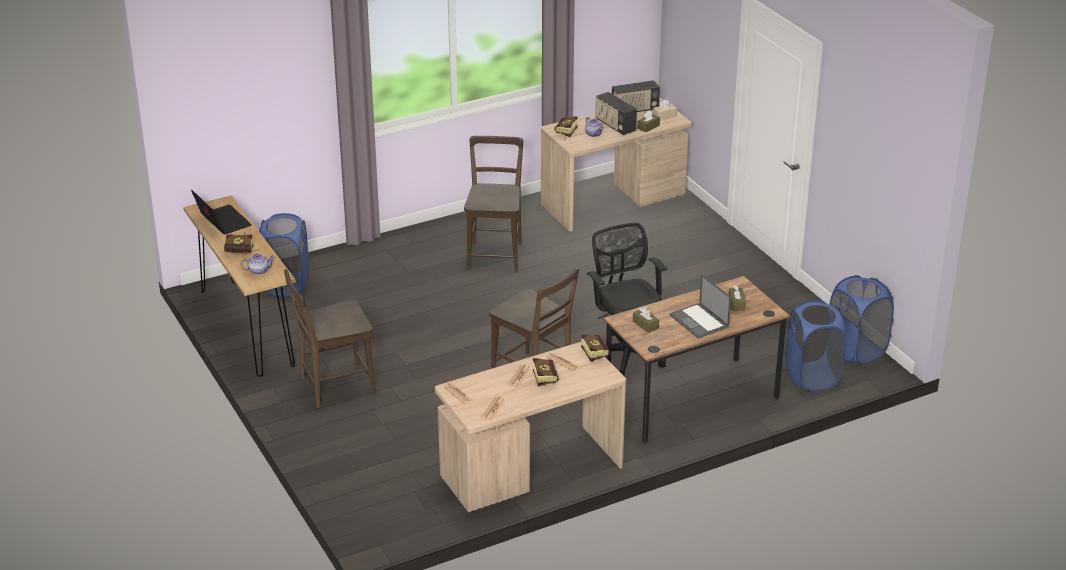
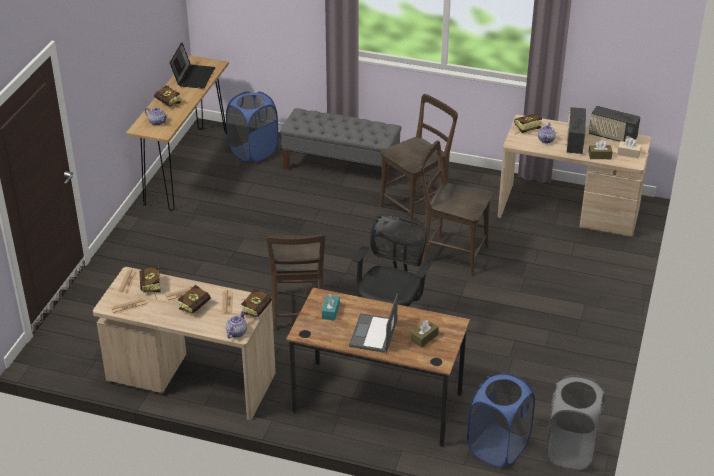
camera: 45 degrees right, 5 degrees up
(333, 387) = (172, 239): brown chair -> brown chair (451, 254)
(386, 258) = (341, 167): none -> grey bench
(486, 388) = (151, 289): none -> book
(606, 376) = (236, 332): none -> teapot
(645, 325) = (330, 311): brown tissue box -> turquoise tissue box
(856, 350) = (570, 450): blue laundry basket -> grey laundry basket

